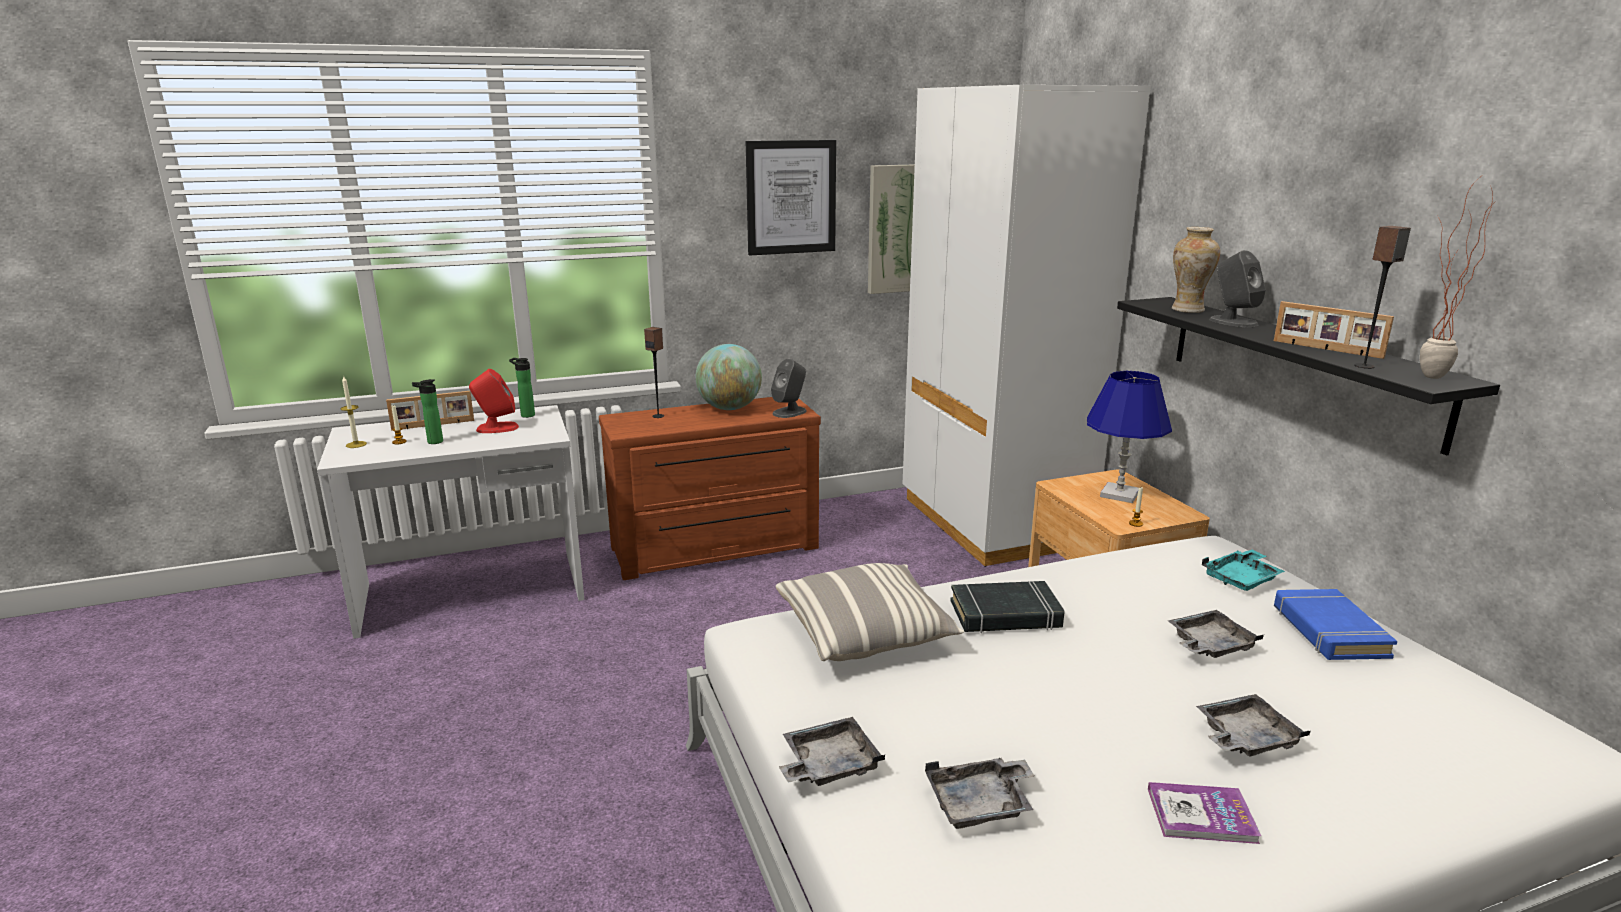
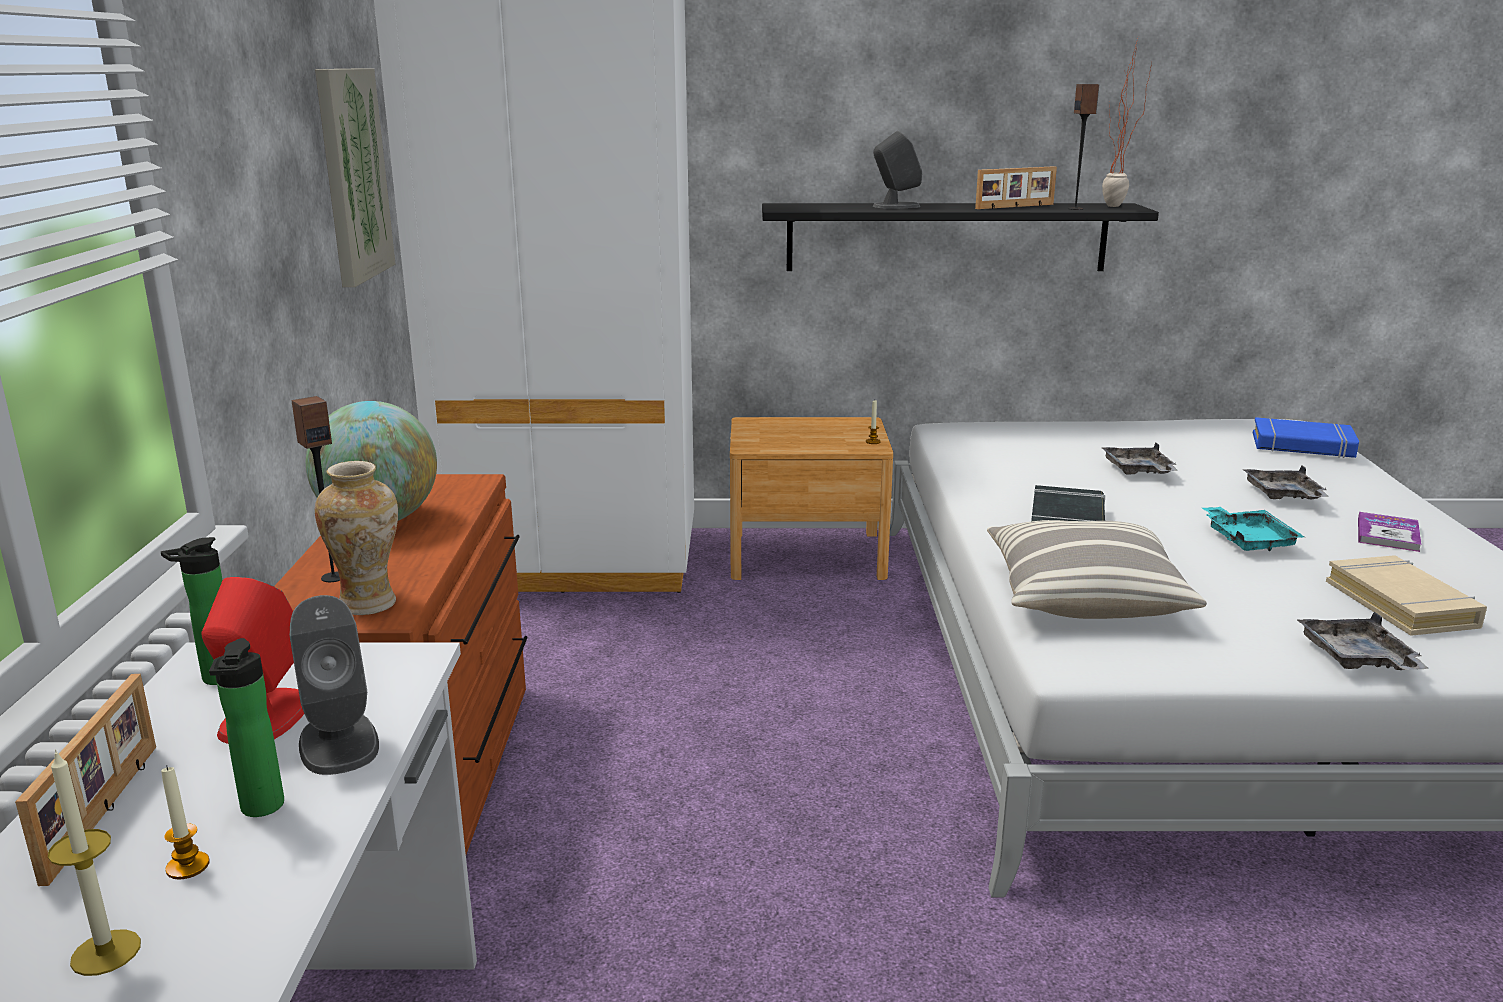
camera: 70 degrees left, 0 degrees up
(790, 412) = (463, 487): grey speaker -> grey speaker (338, 743)
(791, 197) = (265, 127): picture -> none
(980, 804) = (1401, 604): grey tray -> beige book
(1119, 494) = (797, 431): blue table lamp -> none
(1188, 310) = (832, 206): vase -> vase (369, 604)
(1242, 579) = (1018, 435): turquoise tray -> turquoise tray (1248, 540)
(1329, 631) = (1124, 433): blue book -> blue book (1302, 446)

